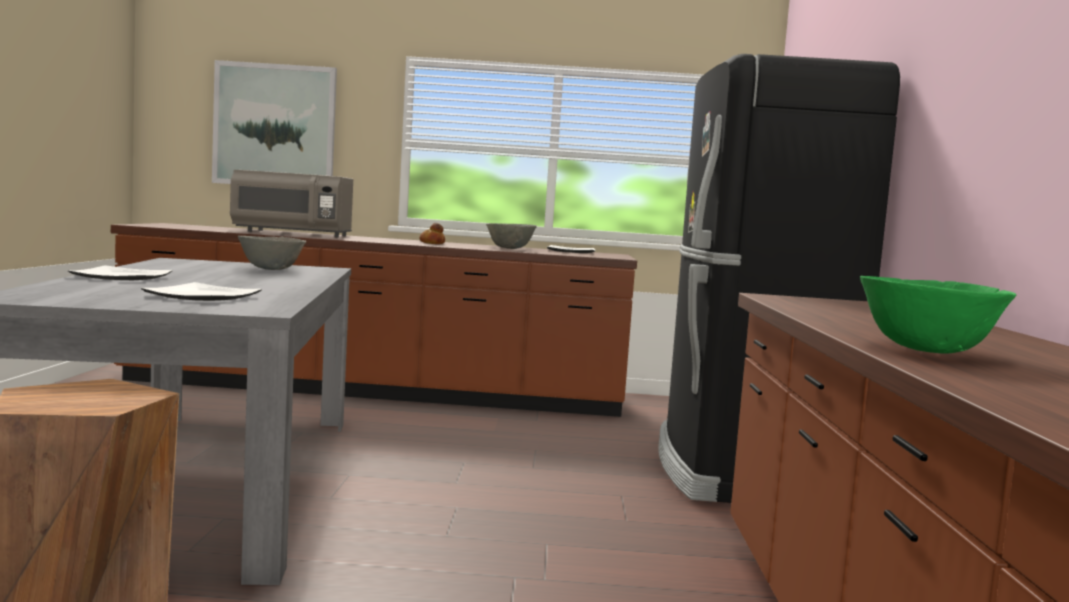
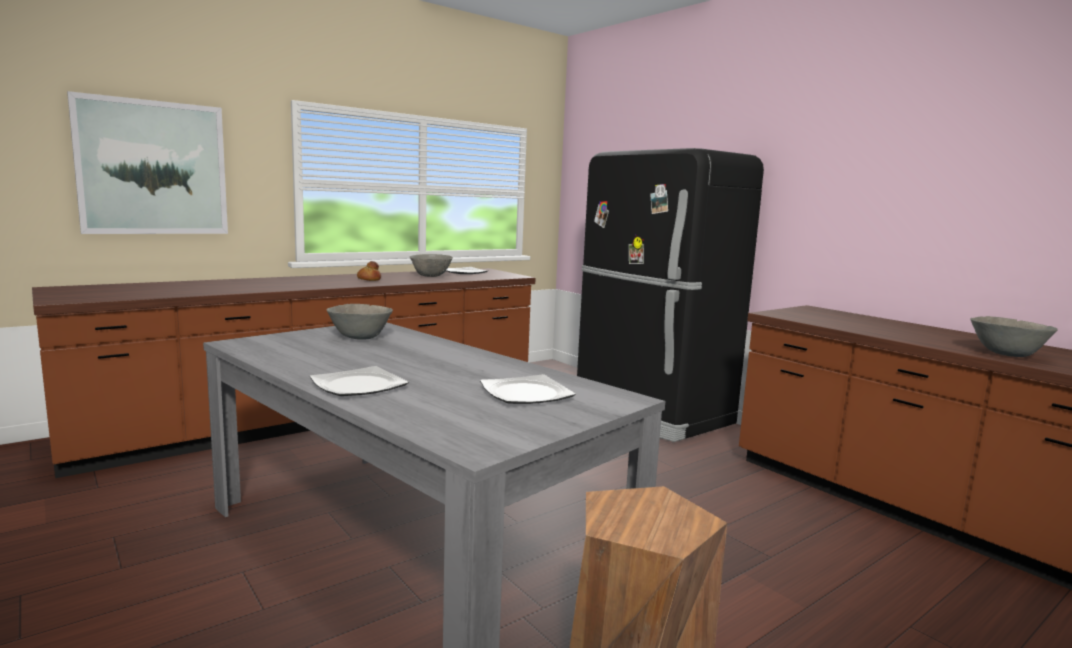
camera: 40 degrees left, 5 degrees up
(292, 234) = (235, 286): grey microwave -> none
(926, 350) = (1006, 355): green bowl -> grey bowl

